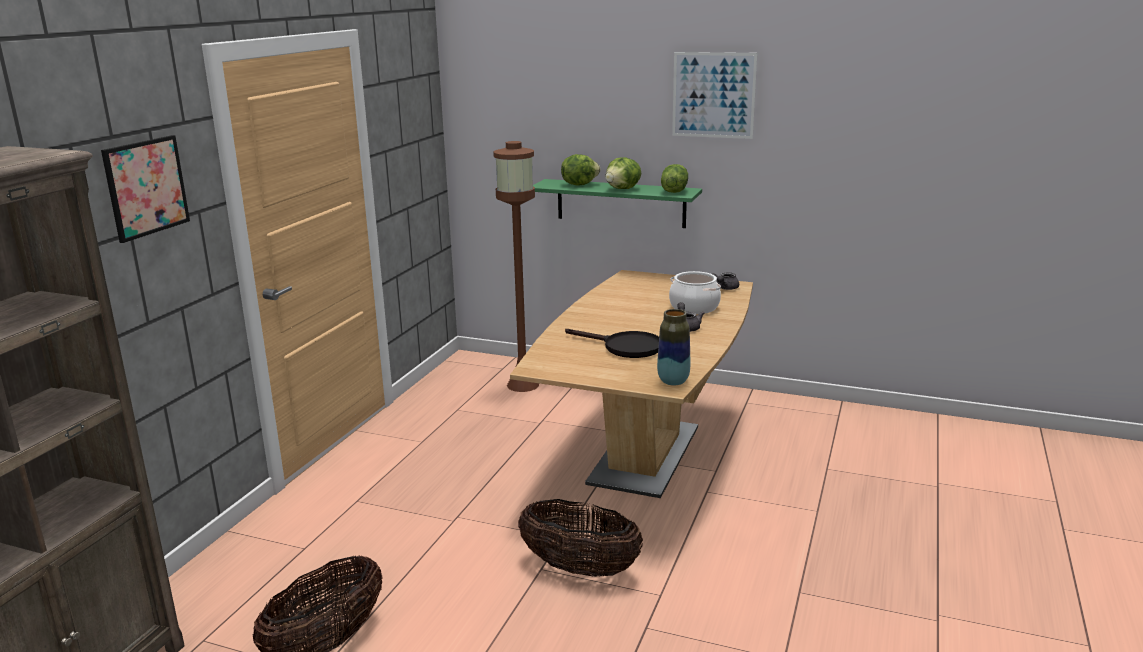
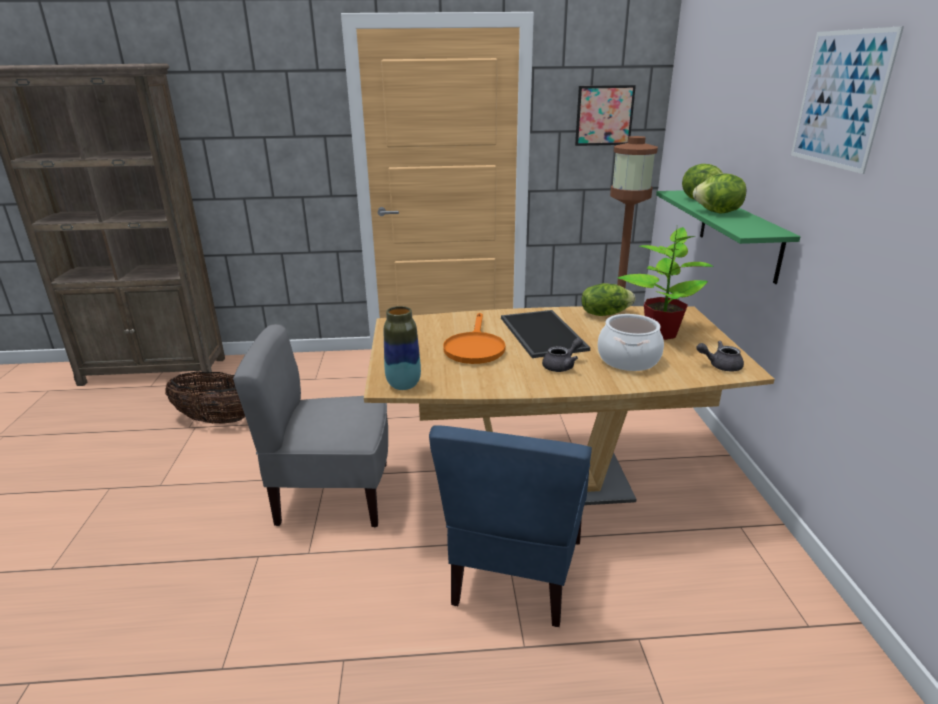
camera: 65 degrees right, 5 degrees up
(146, 187) = (276, 109): picture -> picture (604, 115)
(579, 568) = (333, 495): basket -> grey chair
(620, 321) = (540, 333): none -> tray
(625, 347) = (474, 347): black frying pan -> orange frying pan
(659, 289) = (661, 333): none -> potted plant
(674, 191) = (754, 228): lettuce -> lettuce (605, 313)
(743, 496) = (515, 571): none -> blue chair

